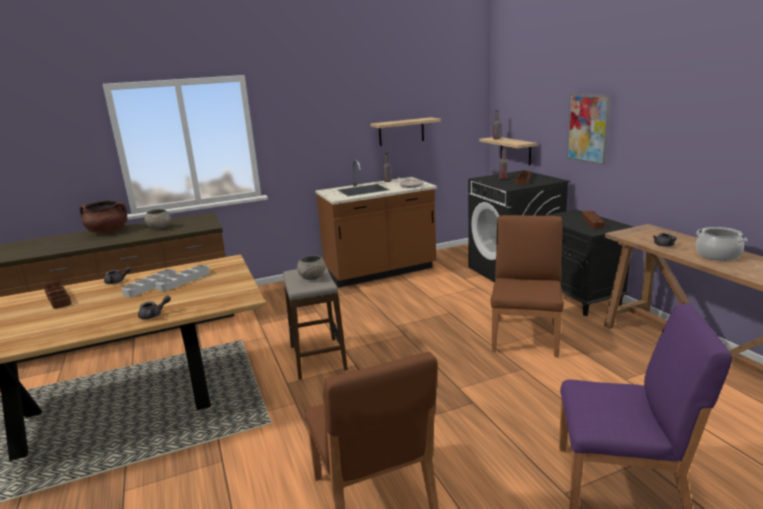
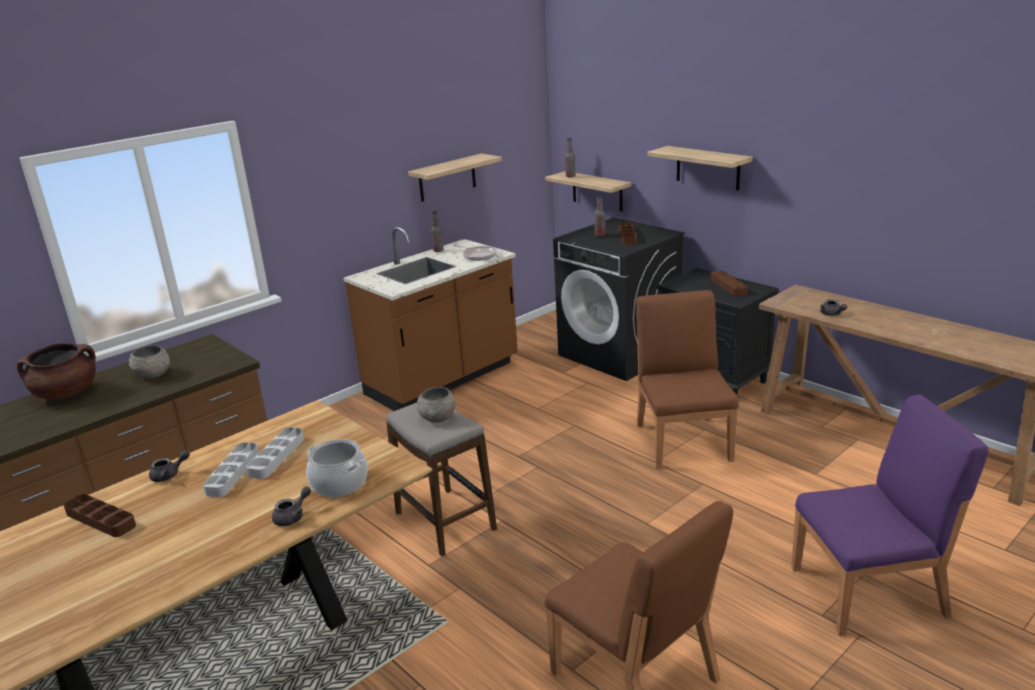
camera: 20 degrees left, 5 degrees up
(588, 128) = (707, 168): picture -> shelf
(717, 255) = (890, 321): cooking pot -> cooking pot (339, 483)

